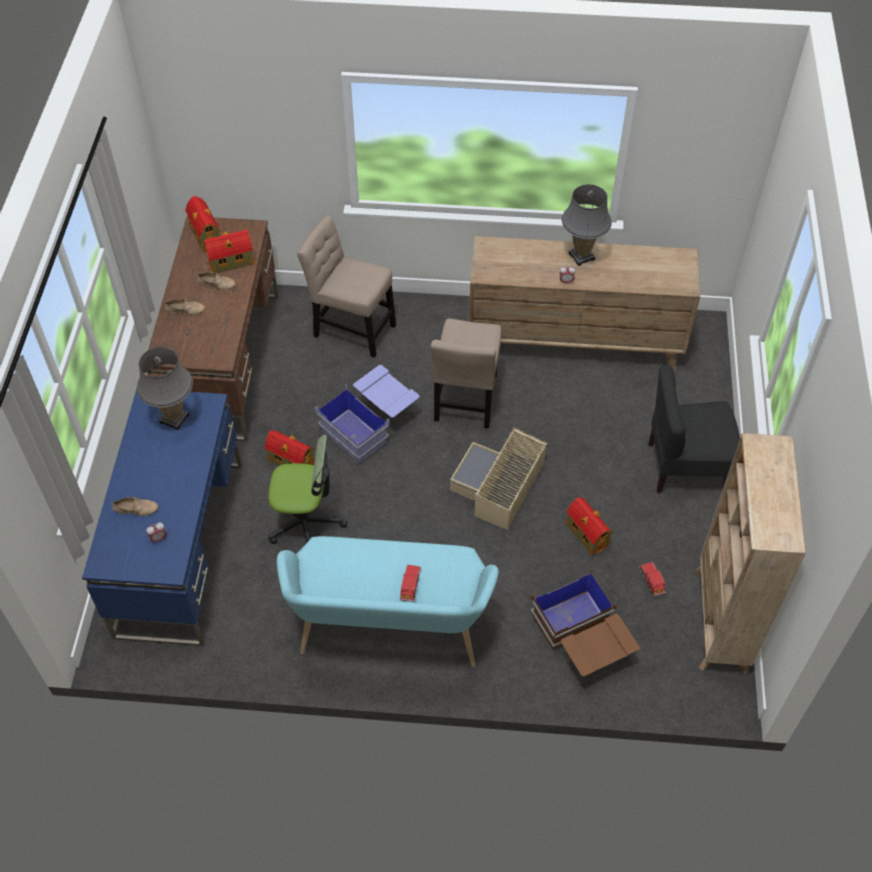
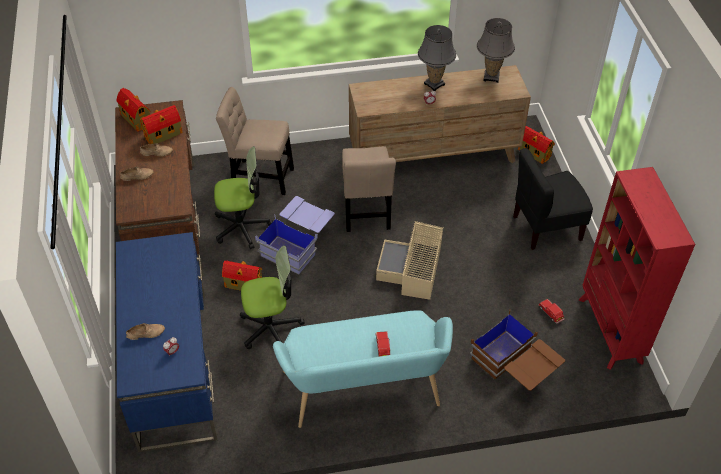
camera: 15 degrees left, 5 degrees down
(174, 418) = (155, 258): grey table lamp -> grey table lamp (491, 77)
(311, 388) = (242, 227): none -> office chair
(586, 533) = (490, 290): toy house -> toy house (533, 152)
(720, 620) = (610, 331): beige bookcase -> red bookcase

